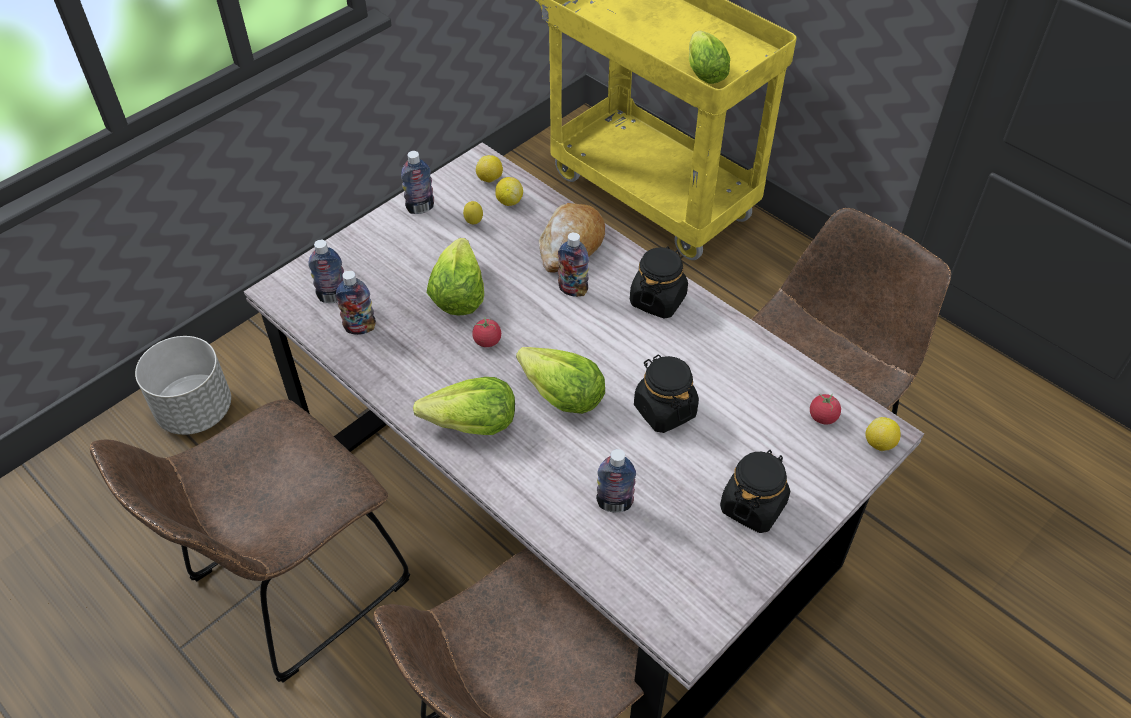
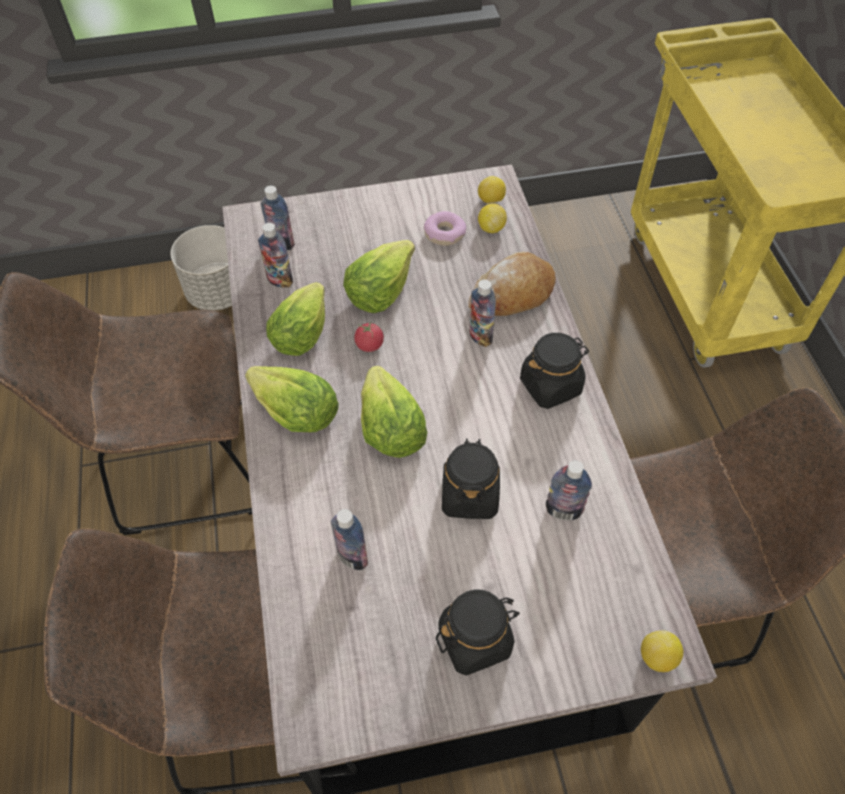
camera: 35 degrees right, 5 degrees up
(420, 208) = (411, 200): bottle -> bottle (563, 511)
(474, 223) = (445, 234): lemon -> donut
(704, 71) = (779, 183): lettuce -> lettuce (303, 331)
(823, 417) = (619, 593): tomato -> none

